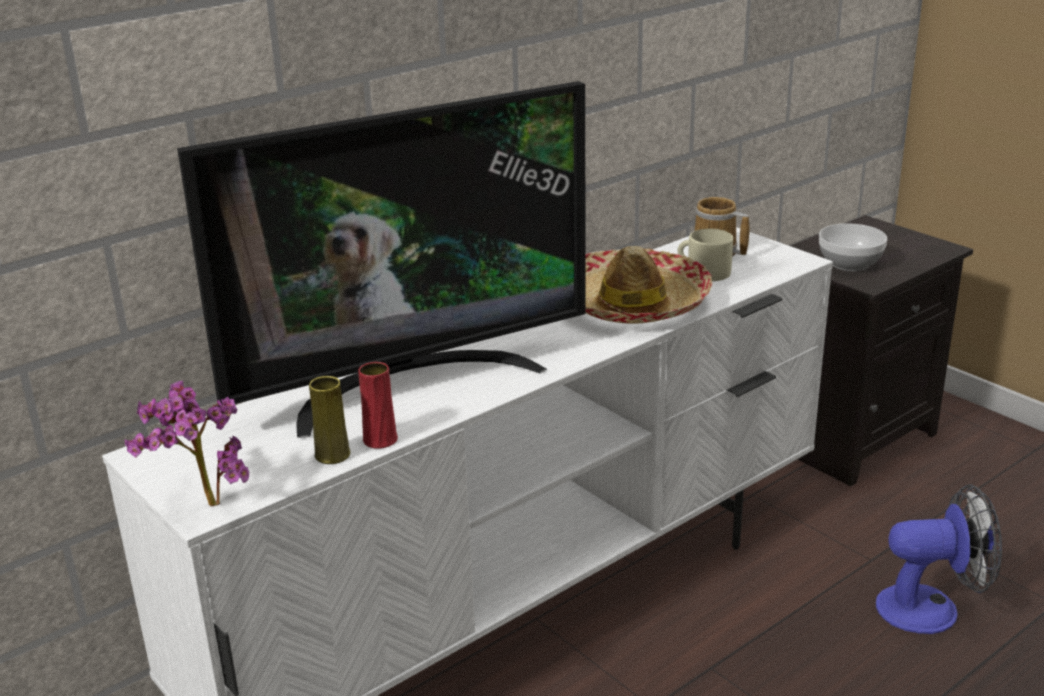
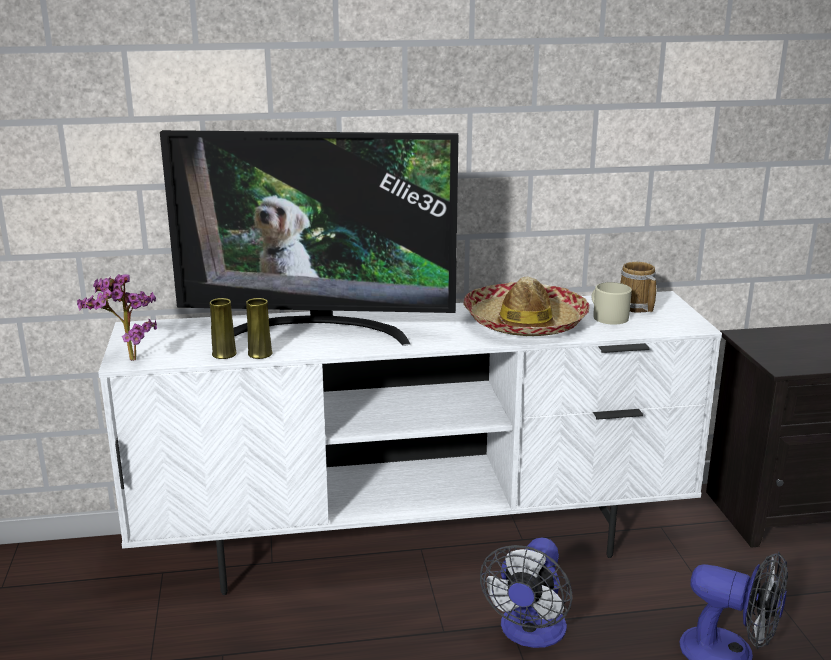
camera: 30 degrees right, 5 degrees down
(380, 439) = (260, 354): red vase -> yellow vase
(739, 668) = (530, 633): none -> fan
(851, 264) = (785, 351): bowl -> none

